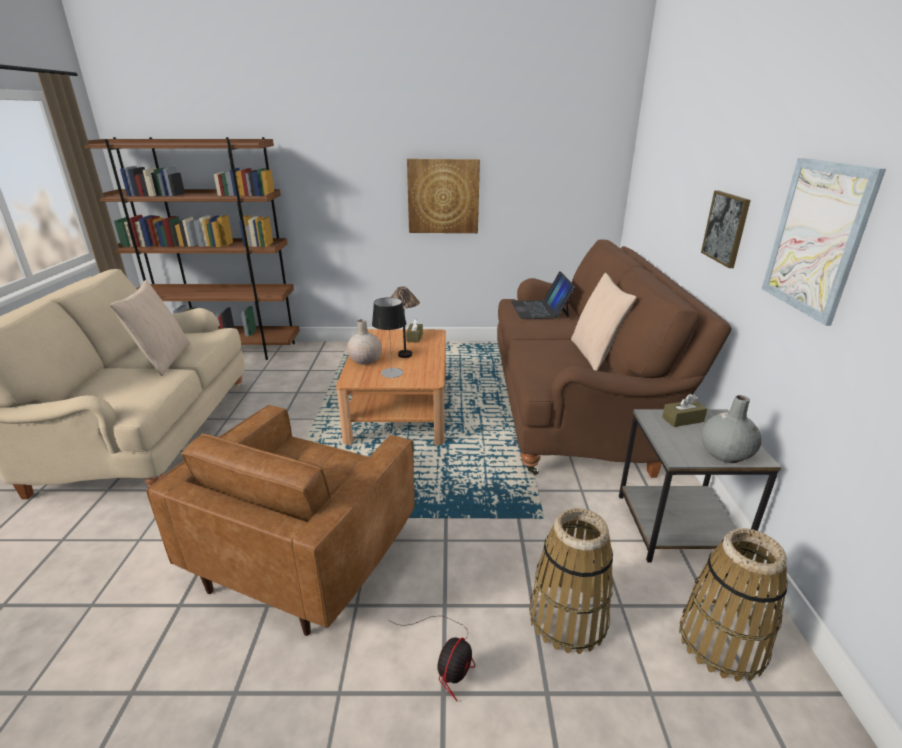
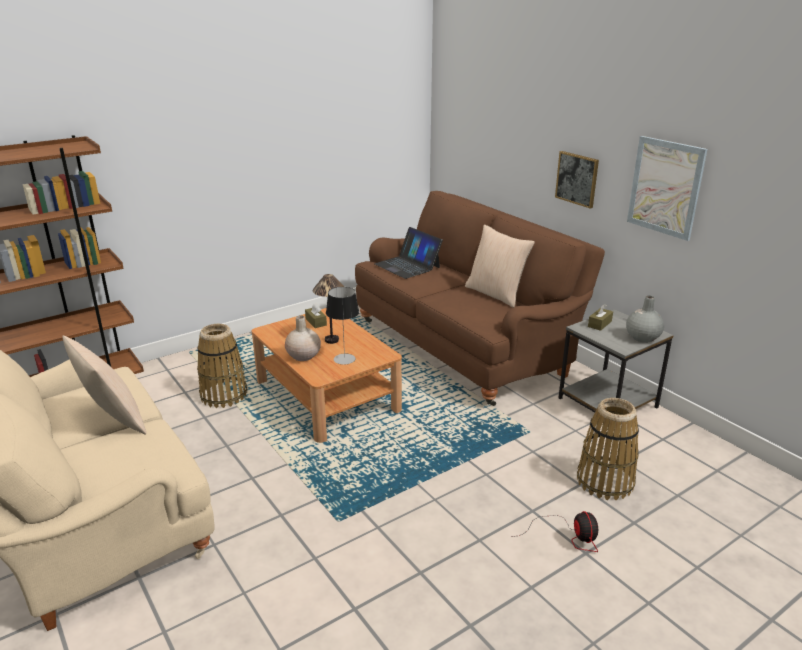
camera: 35 degrees left, 0 degrees up
(304, 557) = (403, 532): brown armchair -> none
(443, 196) = (275, 171): picture -> none
(722, 642) = (684, 454): basket -> basket (224, 395)

